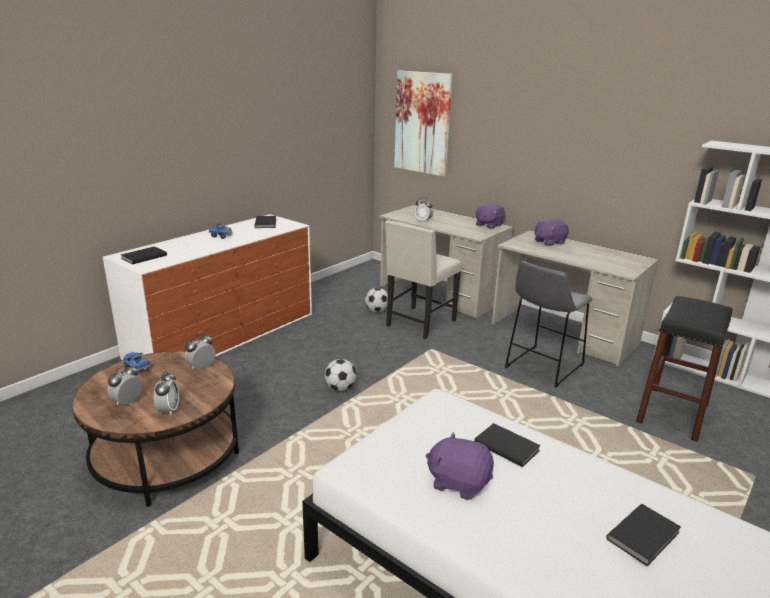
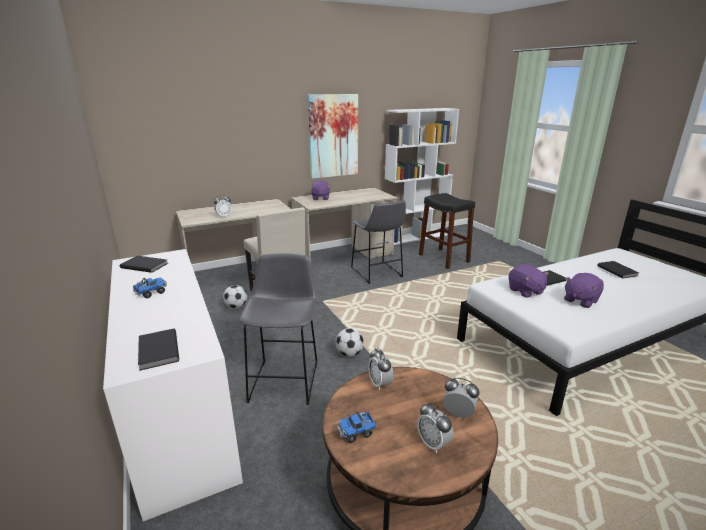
camera: 65 degrees left, 0 degrees up
(281, 365) = (286, 378): none -> grey stool
(422, 123) = (162, 131): picture -> picture (333, 136)
(488, 225) = (265, 203): purple plush toy -> purple plush toy (525, 291)

